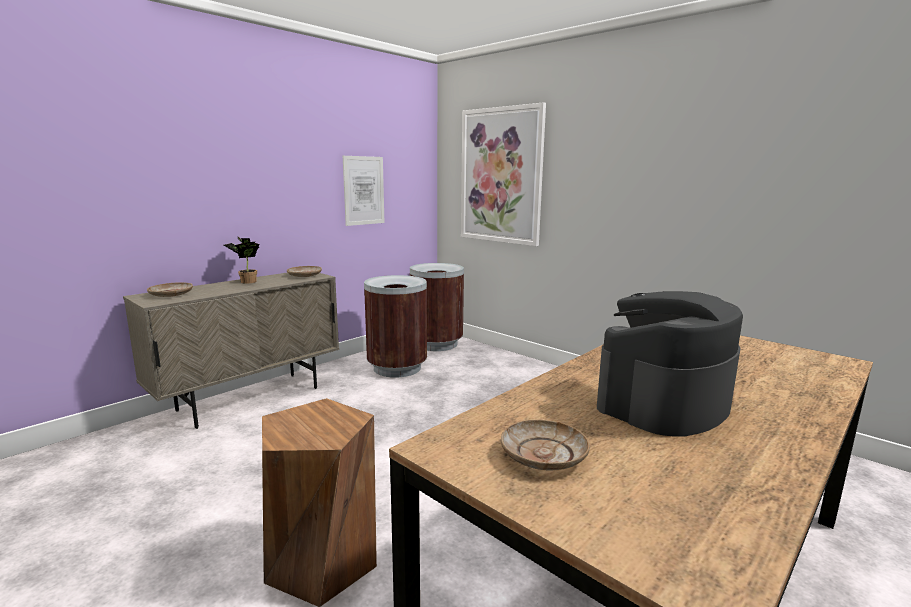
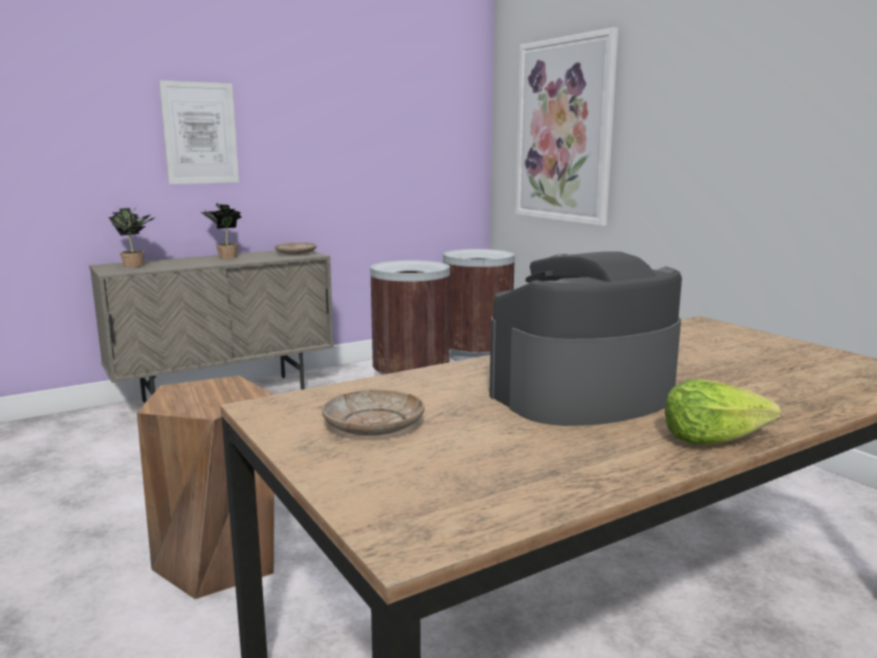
camera: 15 degrees right, 0 degrees up
(171, 294) = (137, 265): beige plate -> potted plant
(364, 190) = (385, 152): picture -> picture (200, 133)
(794, 436) = (712, 439): none -> lettuce

